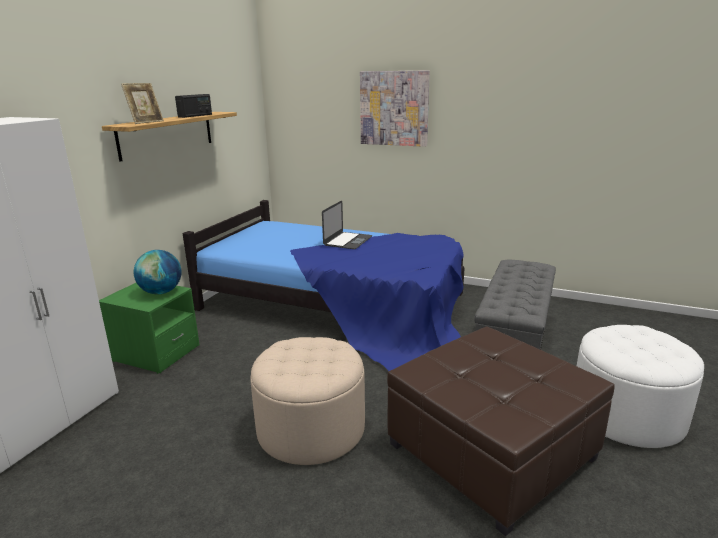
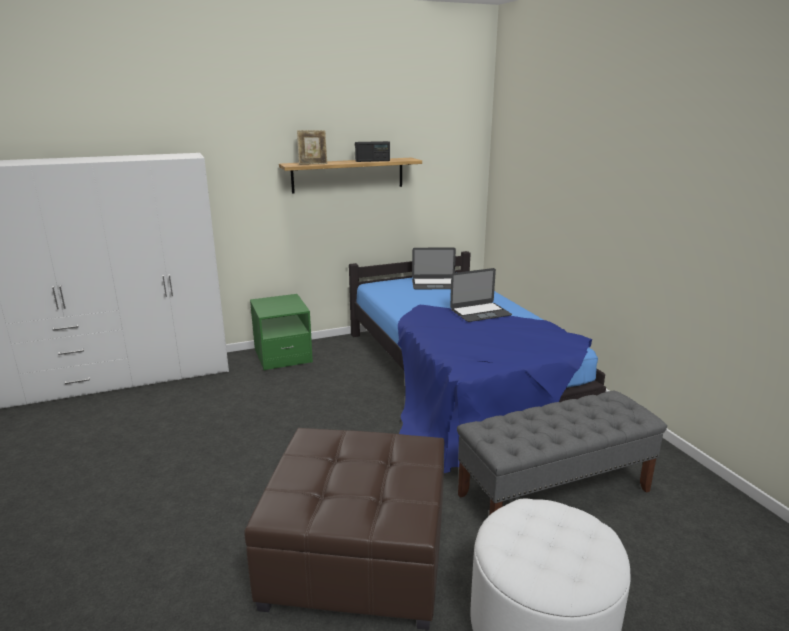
camera: 45 degrees right, 0 degrees up
(161, 292) = (288, 307): globe -> none
(266, 233) = (434, 284): none -> laptop
(311, 429) = (278, 456): beige ottoman -> none
(394, 108) = (583, 174): picture -> none

